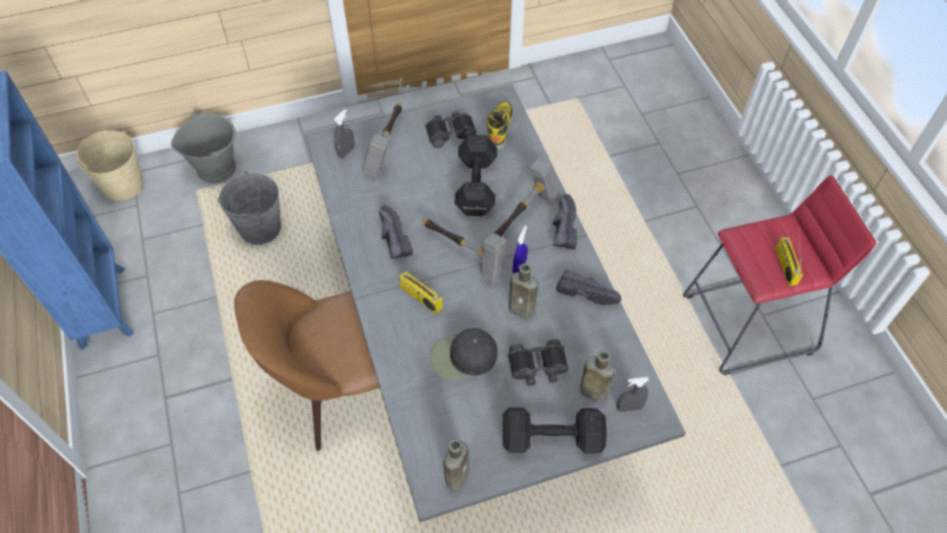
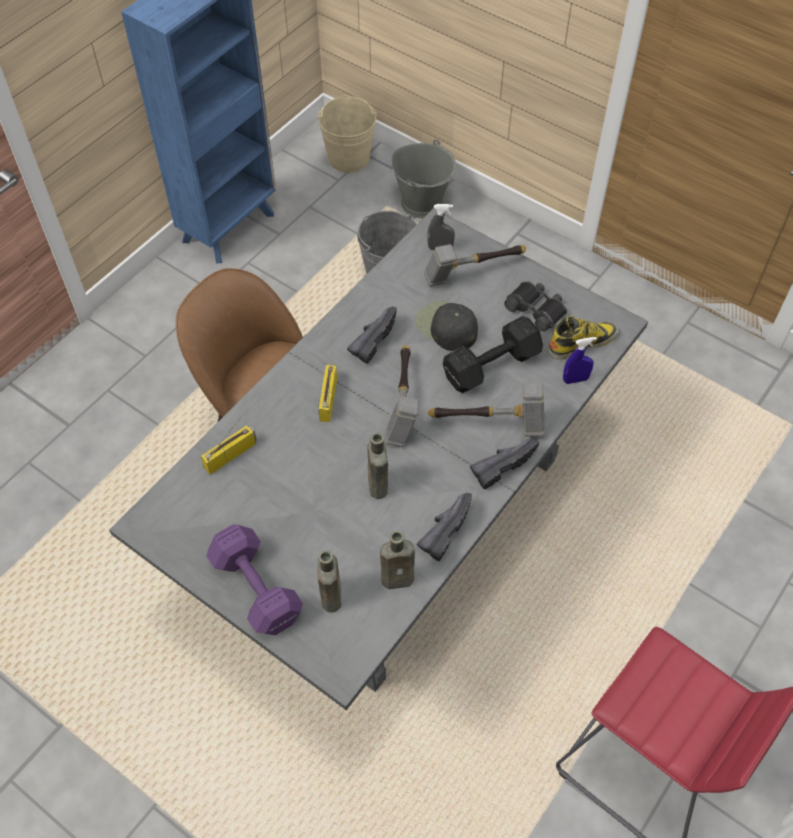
camera: 55 degrees right, 0 degrees up
(458, 475) = (168, 534): brown bottle -> brown bottle (400, 579)
(462, 357) = (290, 468): black cap -> black cap (446, 327)
(519, 267) = (425, 456): blue spray bottle -> blue spray bottle (575, 379)
(537, 366) = (325, 534): black binoculars -> none
(554, 439) = (256, 591): black dumbbell -> purple dumbbell
(587, 292) = (444, 530): black shoe -> black shoe turned 135 degrees counterclockwise
(629, 408) = (336, 638): grey spray bottle -> none
(784, 265) = (665, 718): radio -> radio (230, 454)

